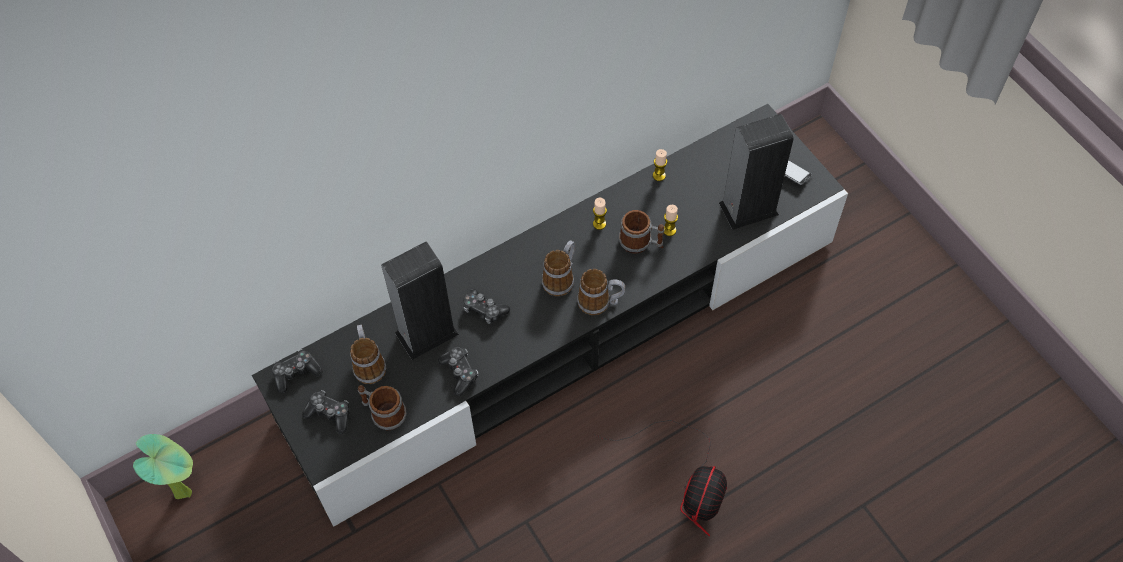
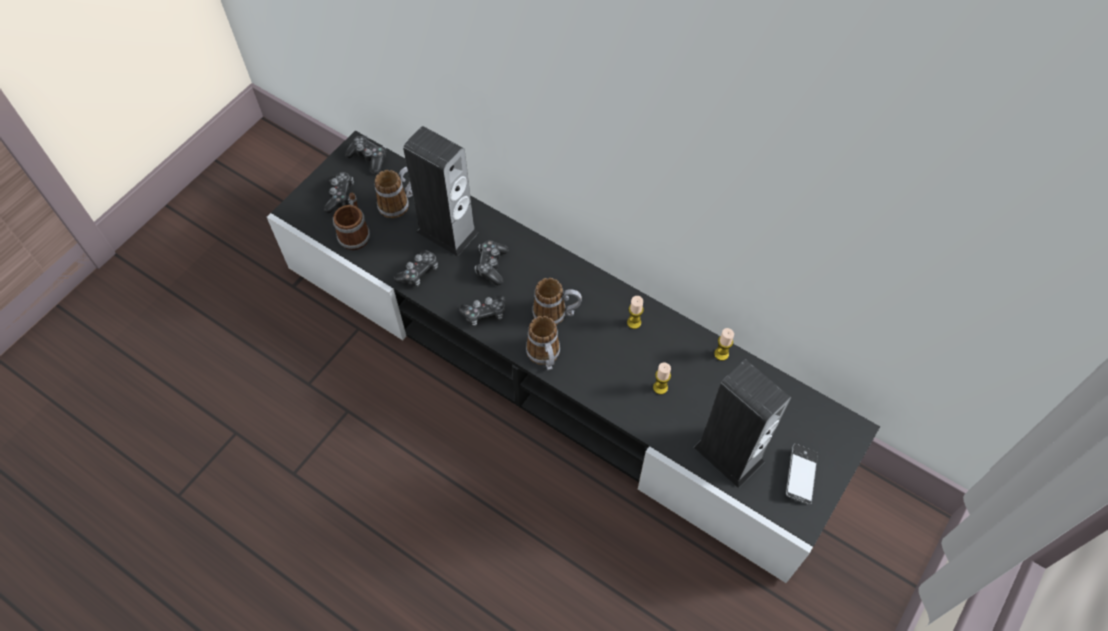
camera: 65 degrees right, 0 degrees up
(185, 490) = (288, 161): potted plant -> none
(533, 334) = (484, 314): none -> game controller
(641, 243) = (631, 367): mug -> none
(688, 482) = (439, 536): fan -> none

